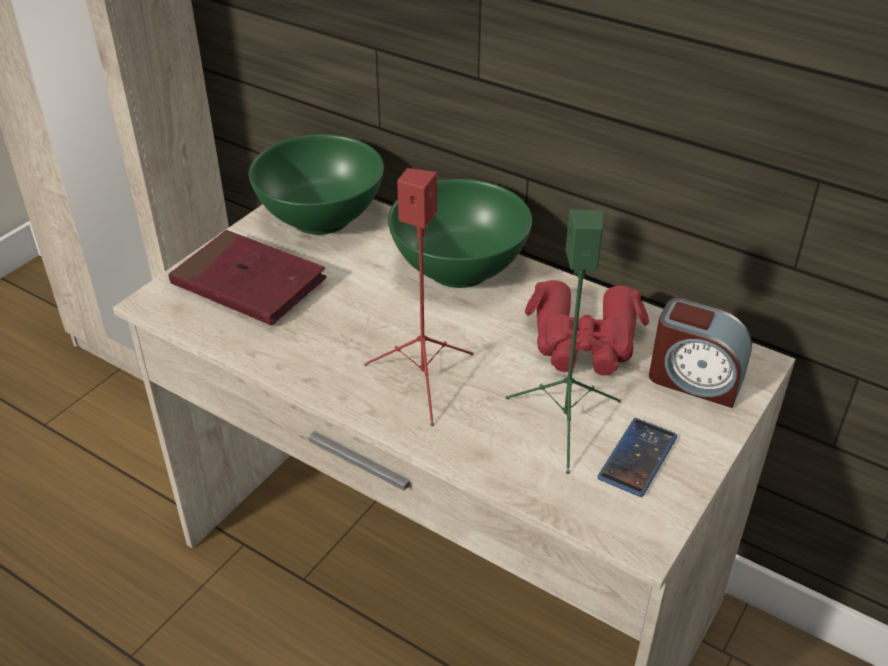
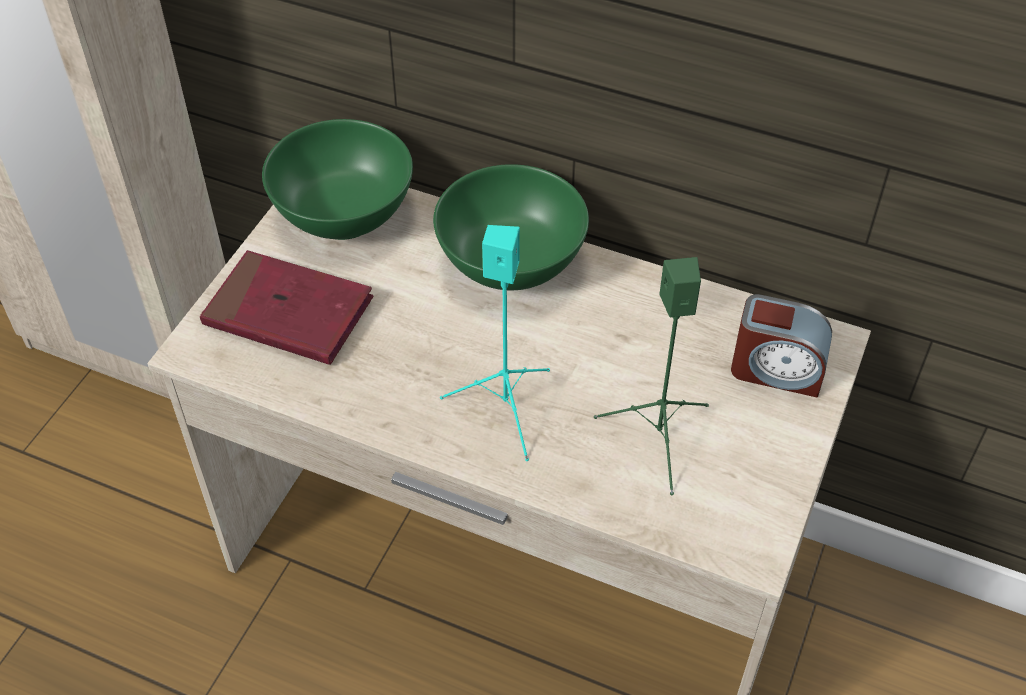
camera: 10 degrees left, 10 degrees up
(424, 379) = (506, 407): red speaker -> turquoise speaker
(584, 341) = (659, 339): red binoculars -> none
(637, 458) = (736, 467): phone -> none

